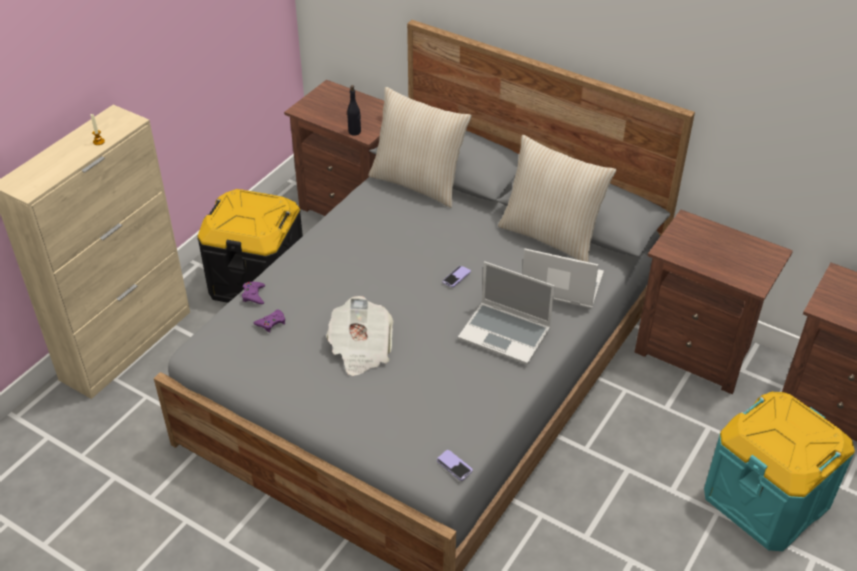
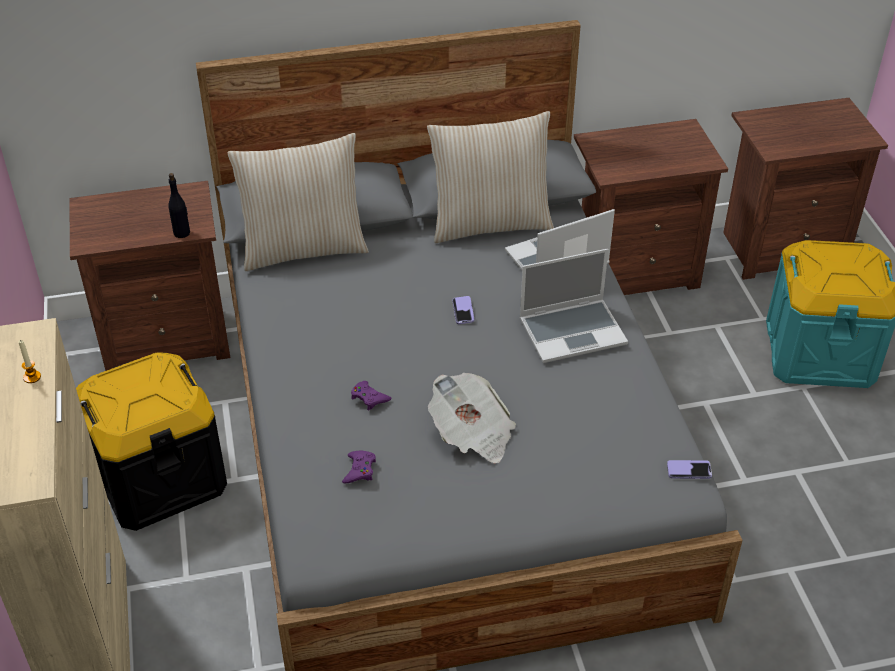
camera: 45 degrees left, 0 degrees up
(254, 295) = (296, 459): purple game controller -> purple game controller (369, 398)

